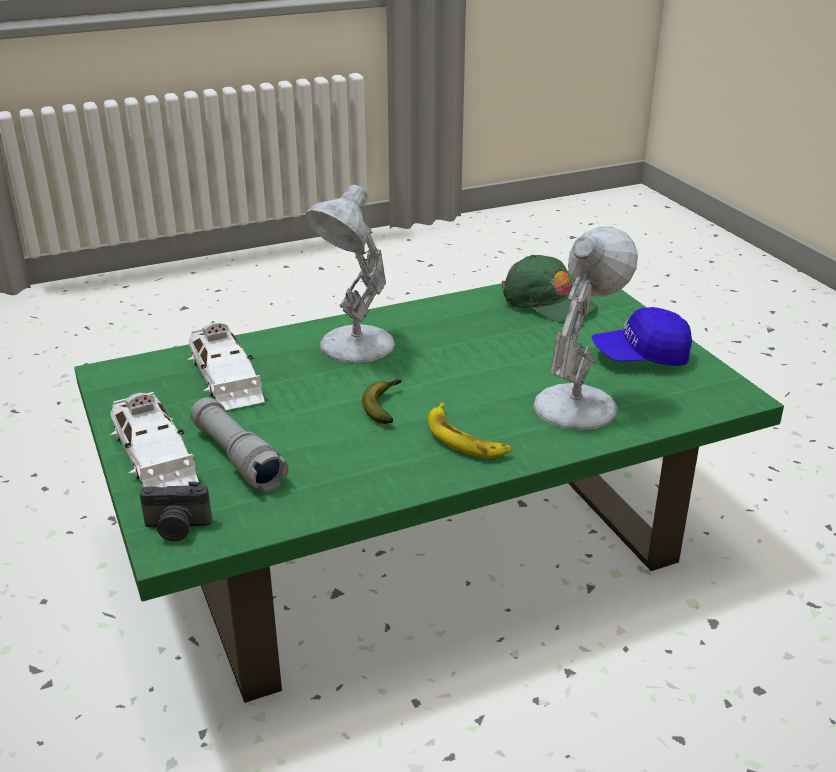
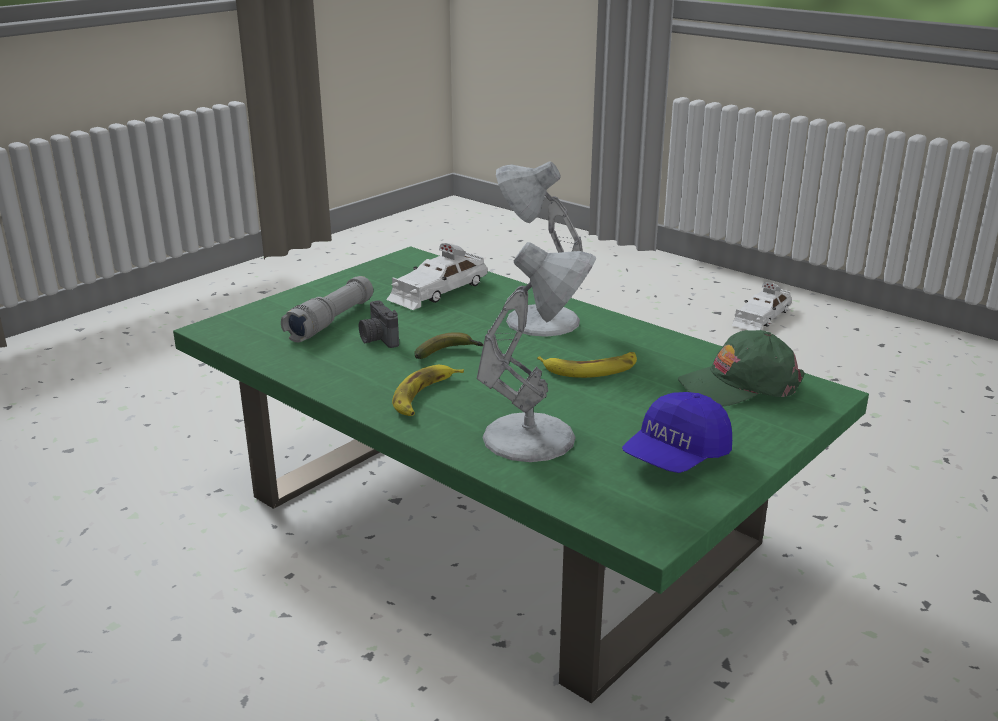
camera: 65 degrees right, 5 degrees down
(154, 455) = (315, 297): white toy car -> white toy car (761, 317)
(177, 528) = (233, 325): camera -> camera (378, 339)
(474, 349) = (591, 369): none -> banana
(547, 302) = (739, 385): green cap -> green cap turned 60 degrees clockwise
(640, 357) = (676, 457): blue cap -> blue cap turned 105 degrees counterclockwise

